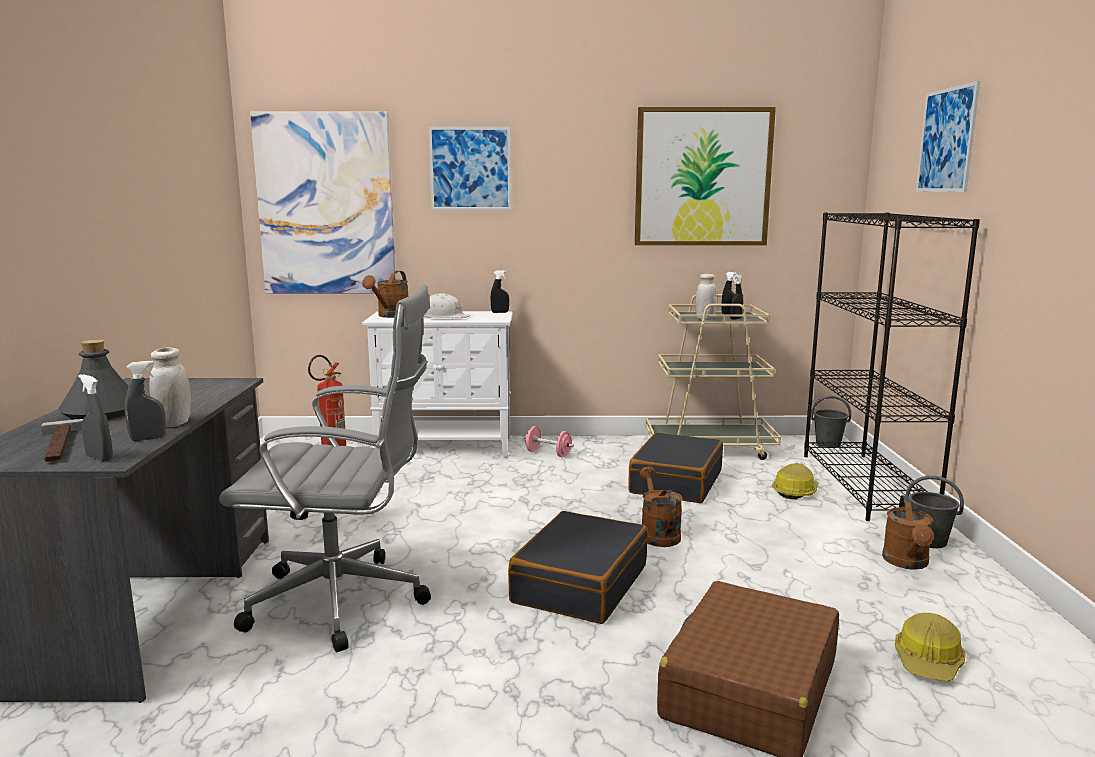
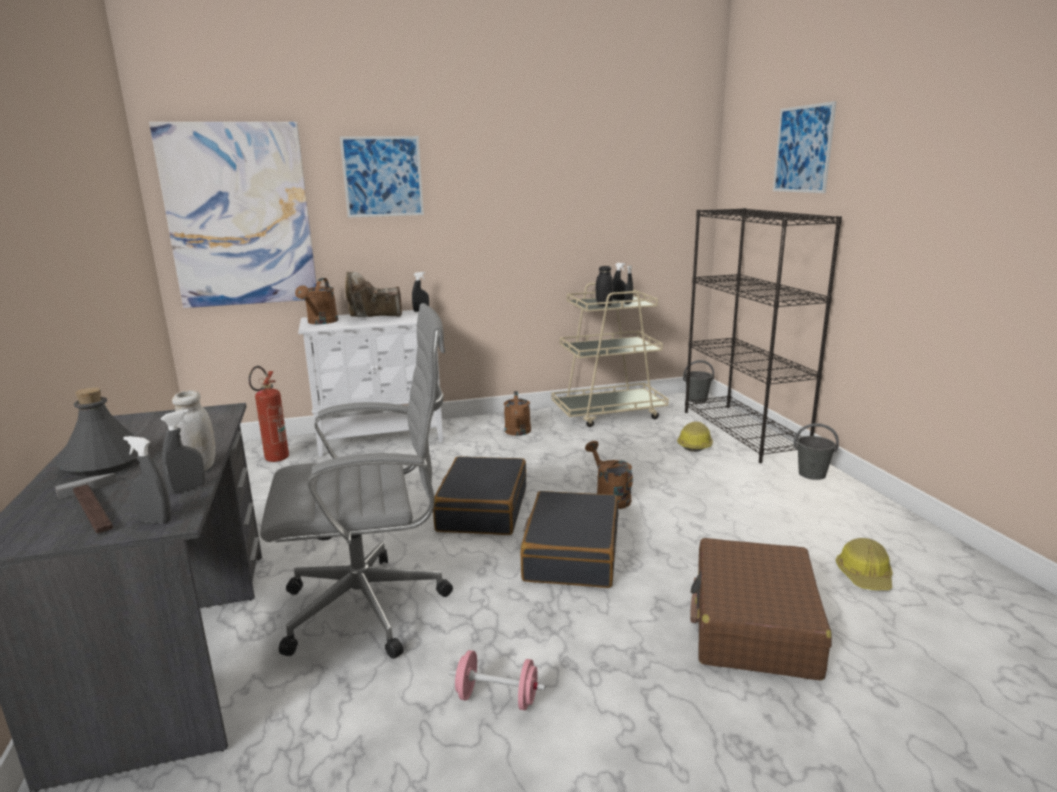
camera: 15 degrees left, 5 degrees up
(444, 316) = (373, 319): white hard hat -> brown boot
(548, 453) = (477, 434): pink dumbbell -> pink dumbbell (497, 698)
(675, 482) = (598, 448): black suitcase -> black suitcase (482, 509)
(702, 177) = (589, 180): picture -> none
(705, 319) = (604, 305): white jar -> black jar
(907, 563) = (807, 495): brown watering can -> brown watering can (518, 432)

